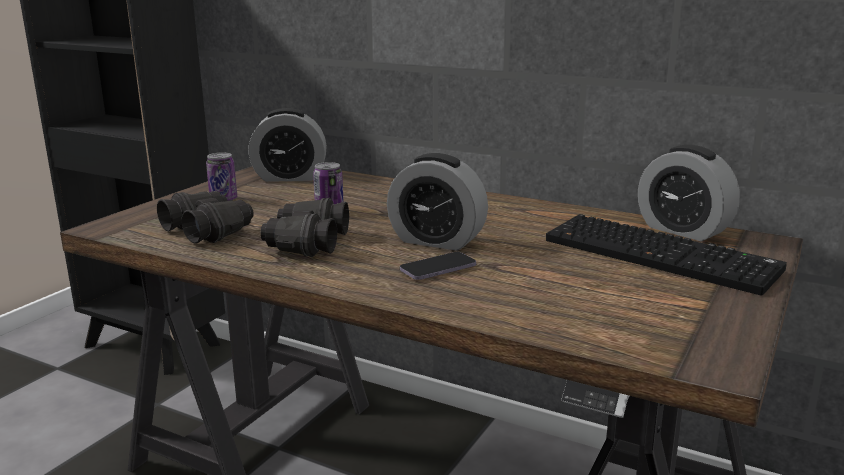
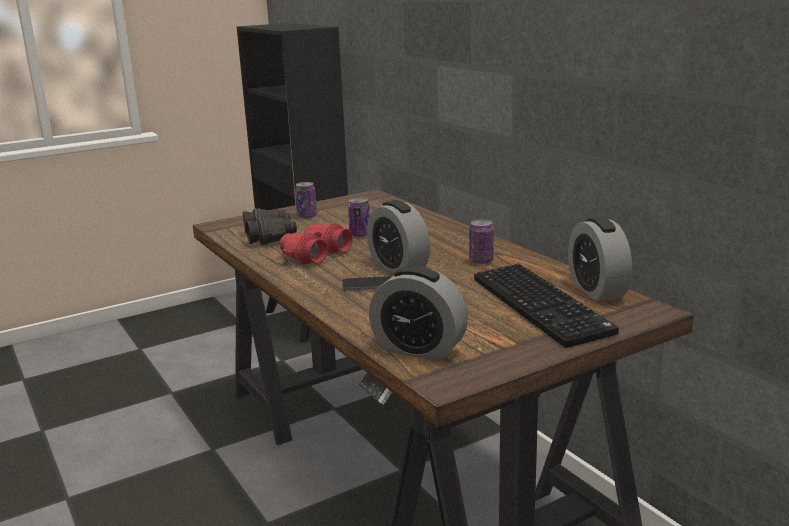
camera: 30 degrees right, 0 degrees up
(290, 177) = (371, 205): alarm clock -> alarm clock (418, 349)
(306, 243) = (314, 254): black binoculars -> red binoculars
(519, 220) = (481, 261): none -> can

